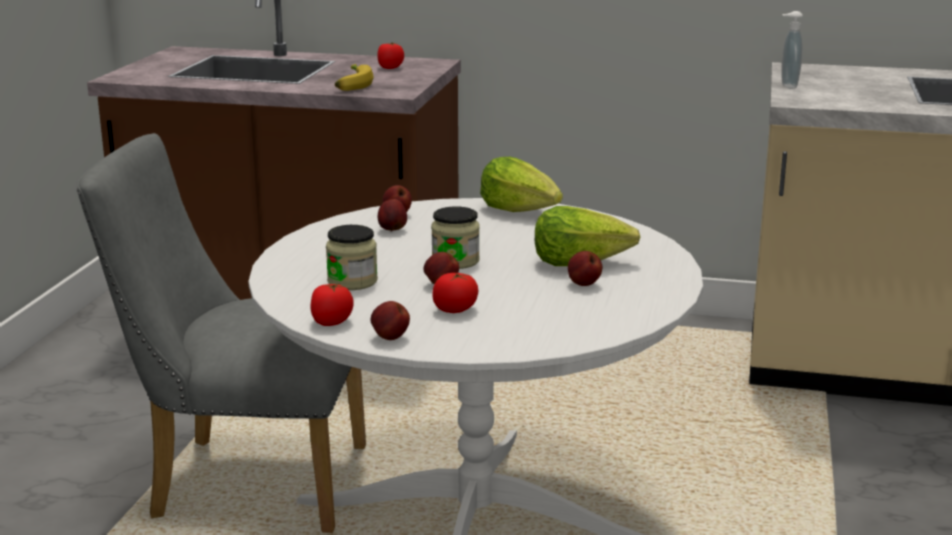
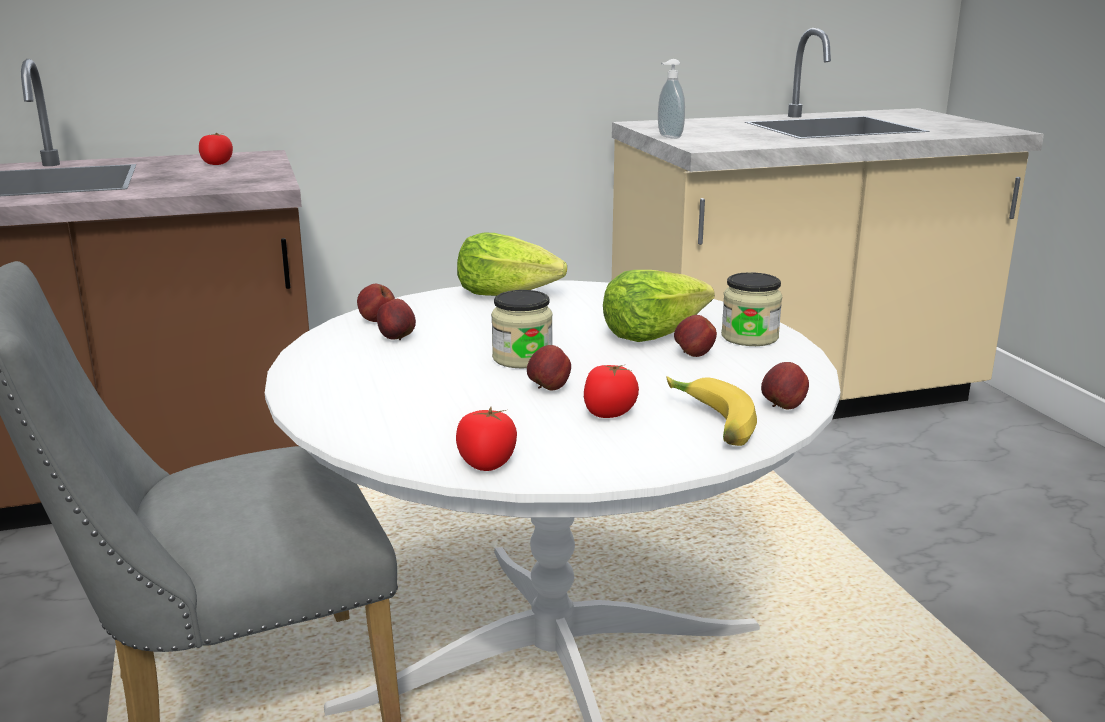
camera: 30 degrees left, 0 degrees up
(351, 85) = (198, 183): banana -> banana (708, 423)
(352, 281) = (438, 407): jar -> jar (749, 337)
(389, 338) = (589, 466): apple -> apple (783, 407)

